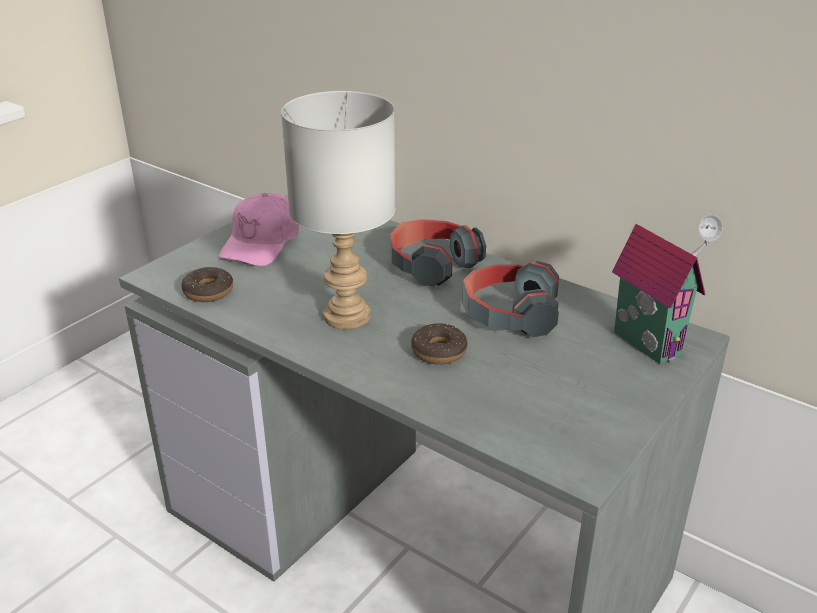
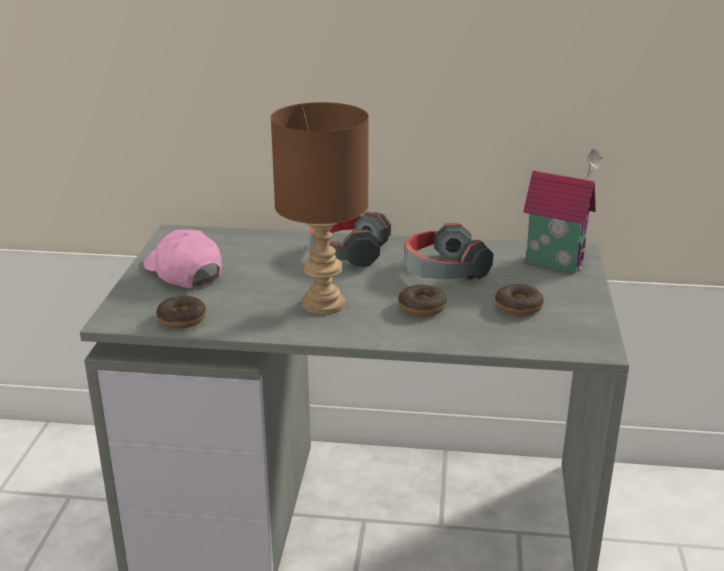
camera: 30 degrees left, 5 degrees down
(262, 243) = (183, 272): pink cap -> pink cap turned 150 degrees clockwise
(346, 317) = (323, 305): grey table lamp -> brown table lamp
(545, 385) = (518, 307): none -> donut

